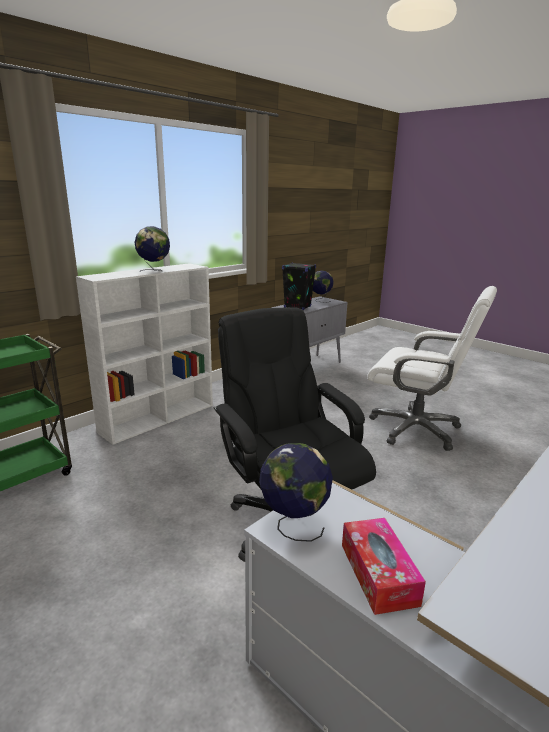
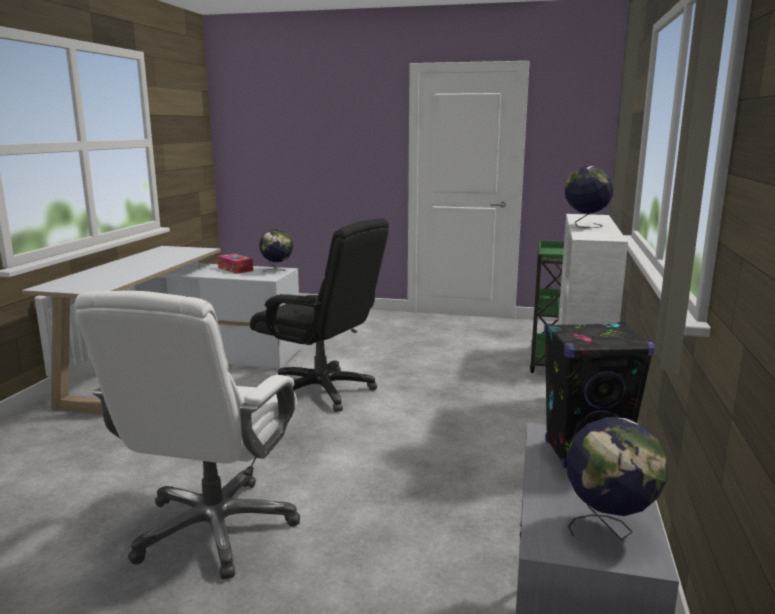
camera: 150 degrees right, 5 degrees down
(416, 429) = (214, 529): white office chair -> white office chair turned 75 degrees counterclockwise

